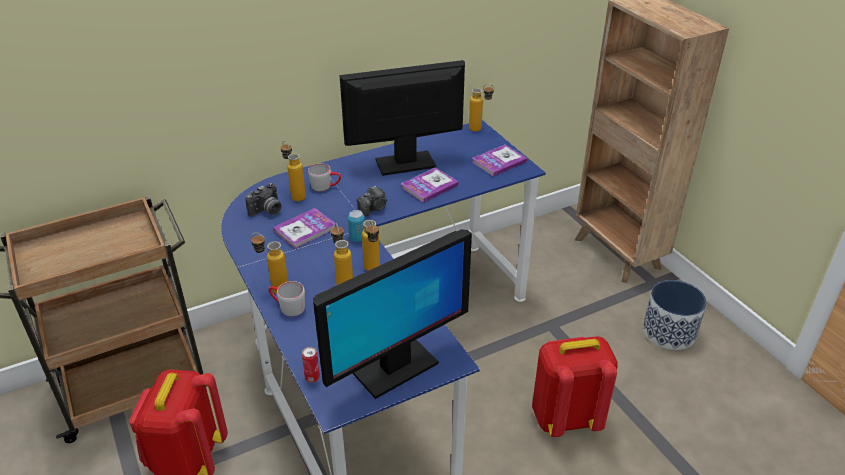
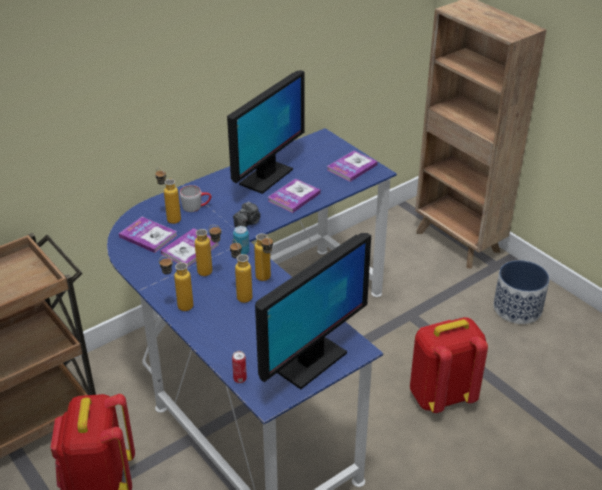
camera: 10 degrees left, 0 degrees up
(267, 211) = (148, 236): camera -> book
(287, 307) = (197, 321): grey mug -> none
(406, 163) = (266, 177): monitor -> monitor turned 150 degrees clockwise
(480, 130) = (326, 138): bottle -> bottle (211, 273)

